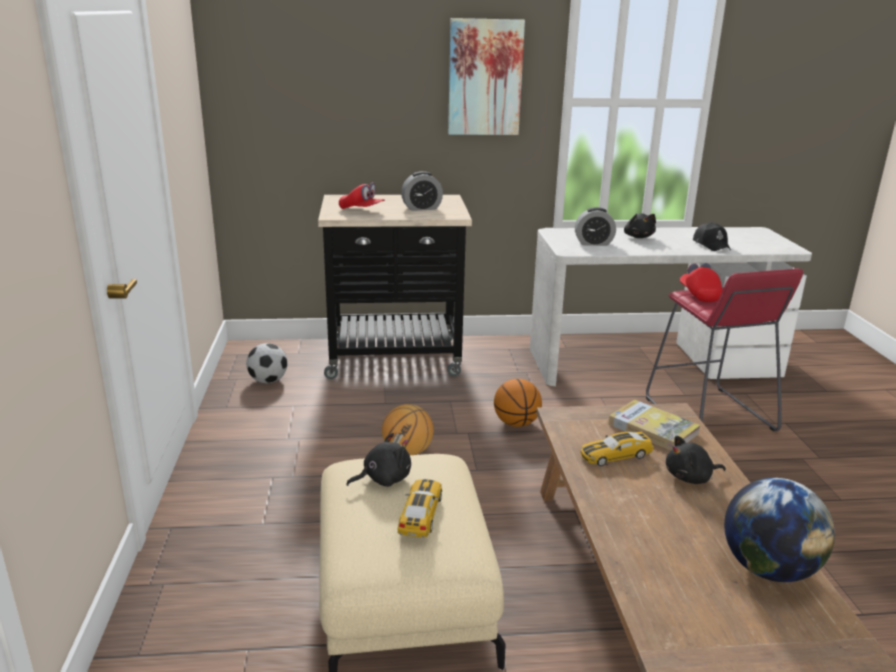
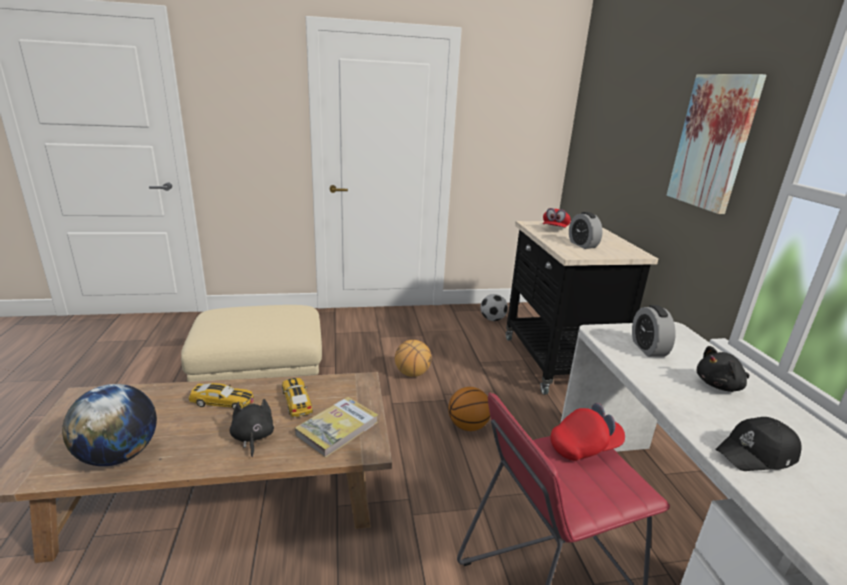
camera: 85 degrees right, 0 degrees up
(383, 479) = (279, 312): black plush toy -> none
(420, 514) = (239, 321): toy car -> toy car (223, 402)

